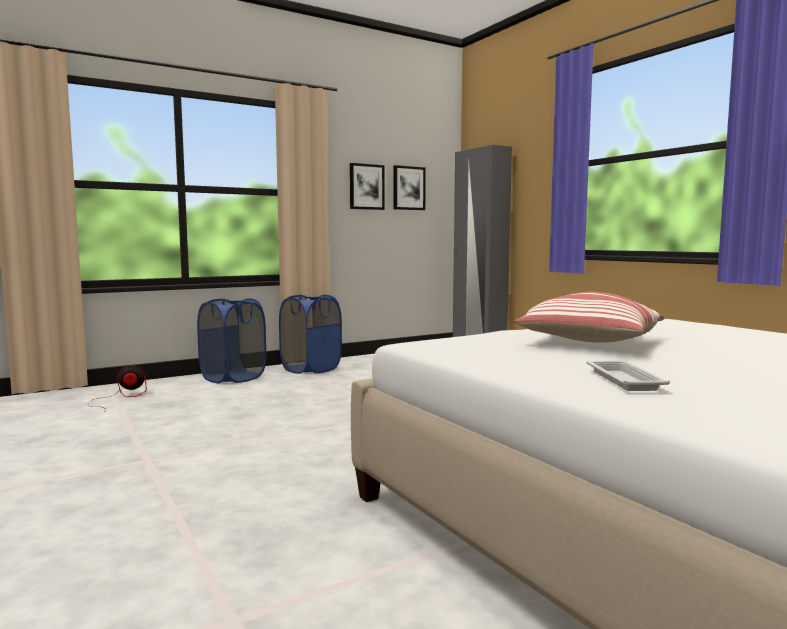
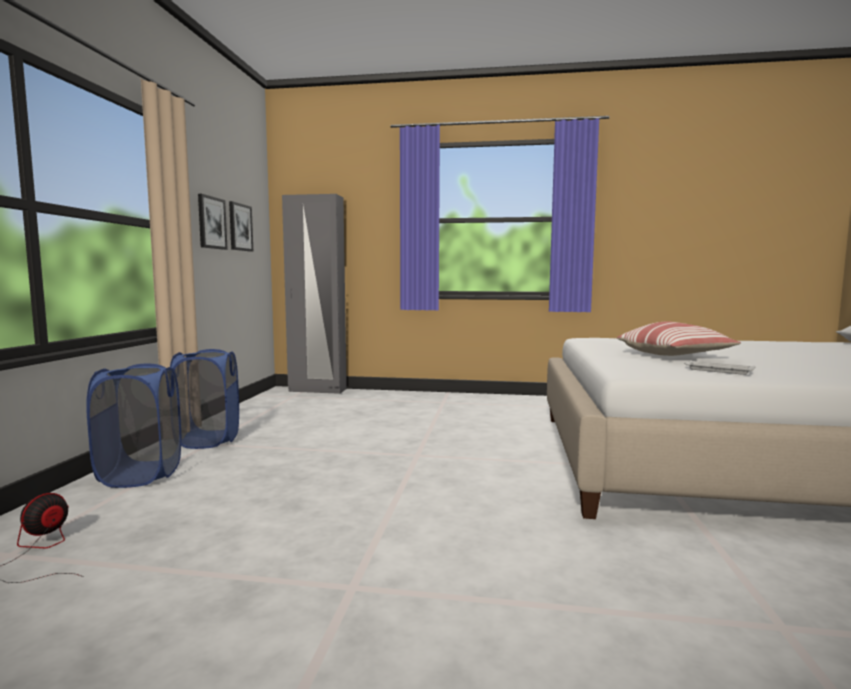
camera: 50 degrees left, 0 degrees up
(623, 380) = (803, 371): white tray -> white tray (717, 370)

